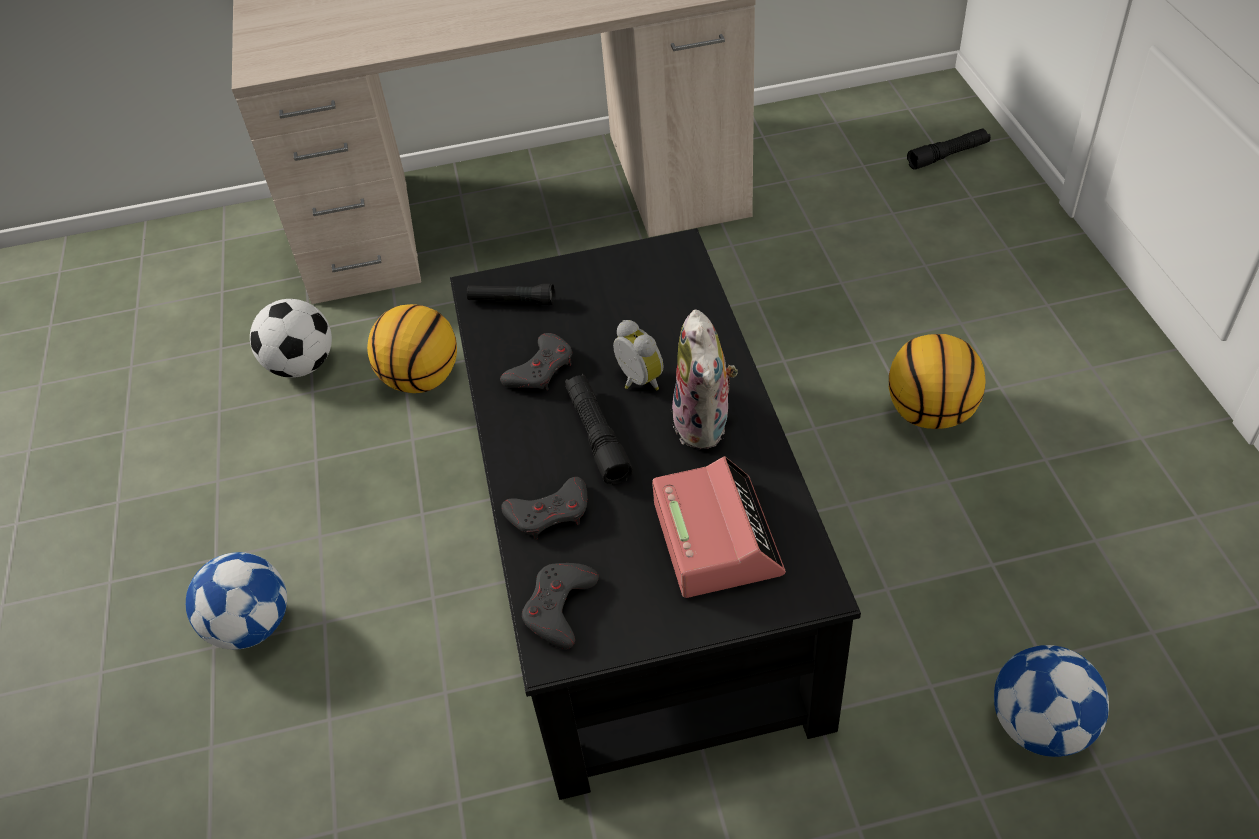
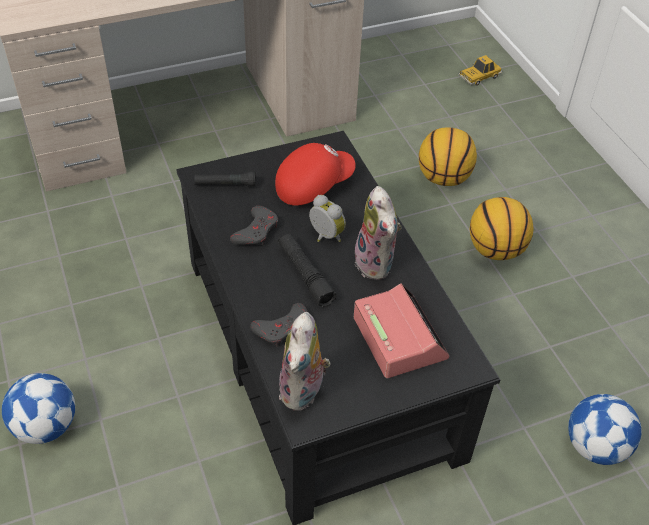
camera: 15 degrees left, 0 degrees up
(302, 365) = (47, 236): football -> none
(422, 379) = (140, 242): basketball -> basketball (444, 178)
(559, 608) = (303, 391): grey game controller -> plush toy
(636, 306) = (313, 185): none -> red cap
(948, 155) = (479, 76): black flashlight -> toy car

